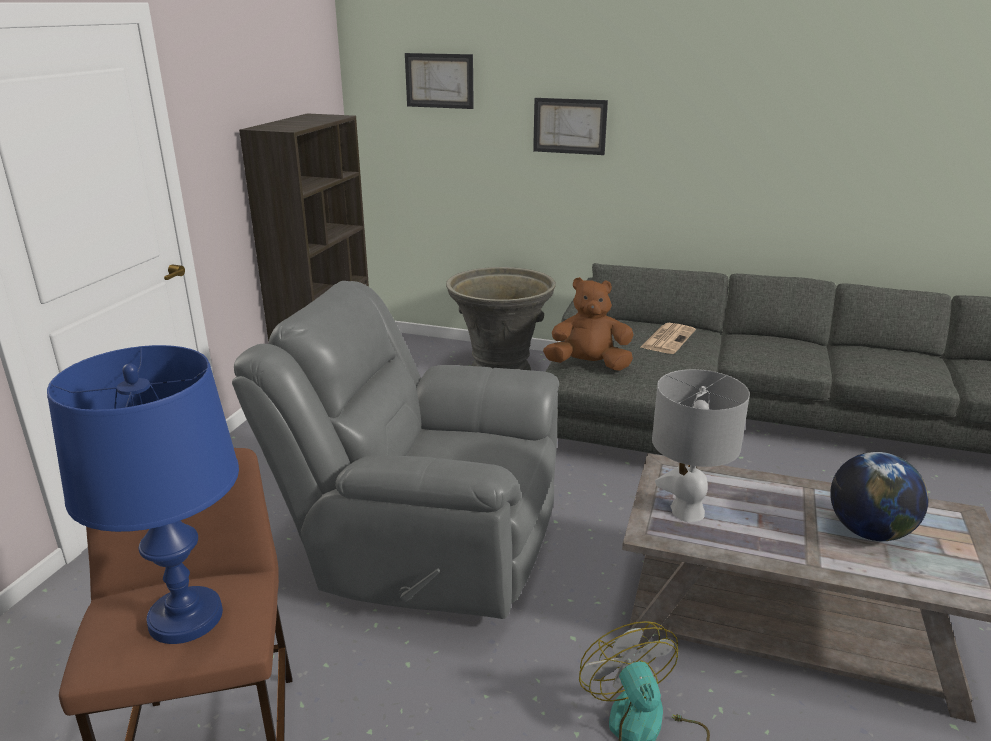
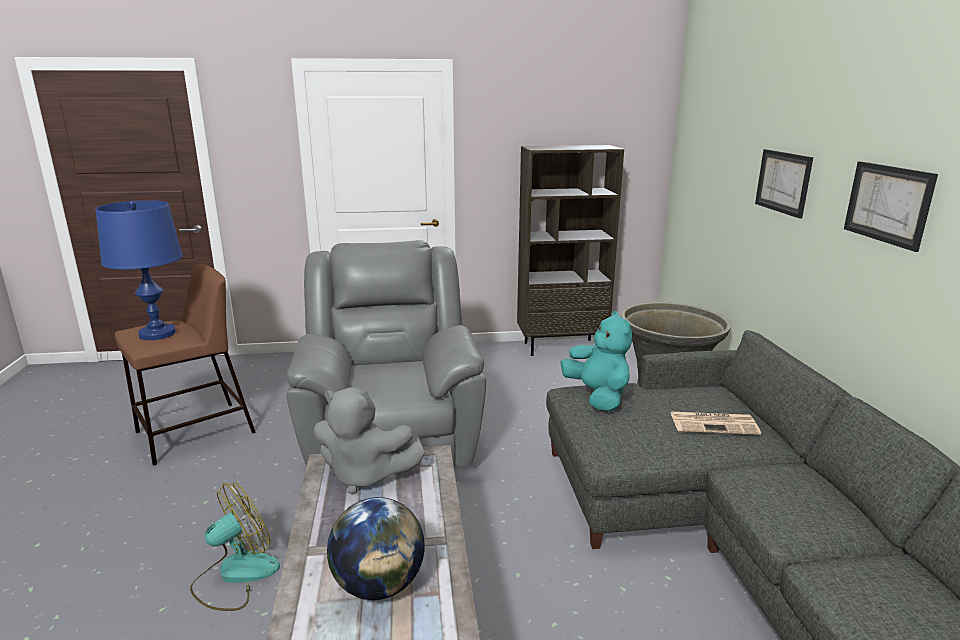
camera: 65 degrees right, 5 degrees down
(439, 80) = (716, 128): picture -> picture (888, 204)
(588, 365) = (597, 396): brown plush toy -> turquoise plush toy
(687, 511) = (365, 475): grey table lamp -> grey plush toy

